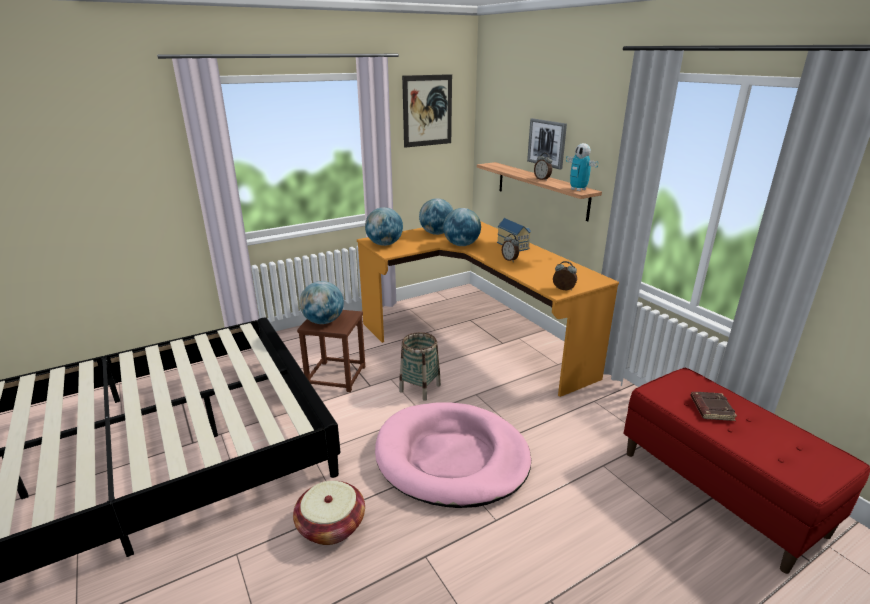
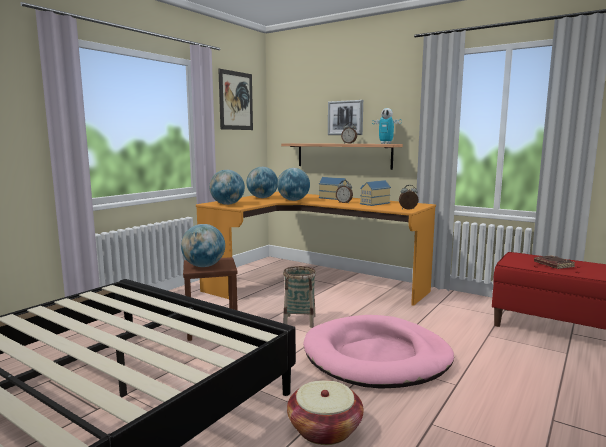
camera: 25 degrees left, 15 degrees down
(542, 267) = (373, 203): none -> toy house

